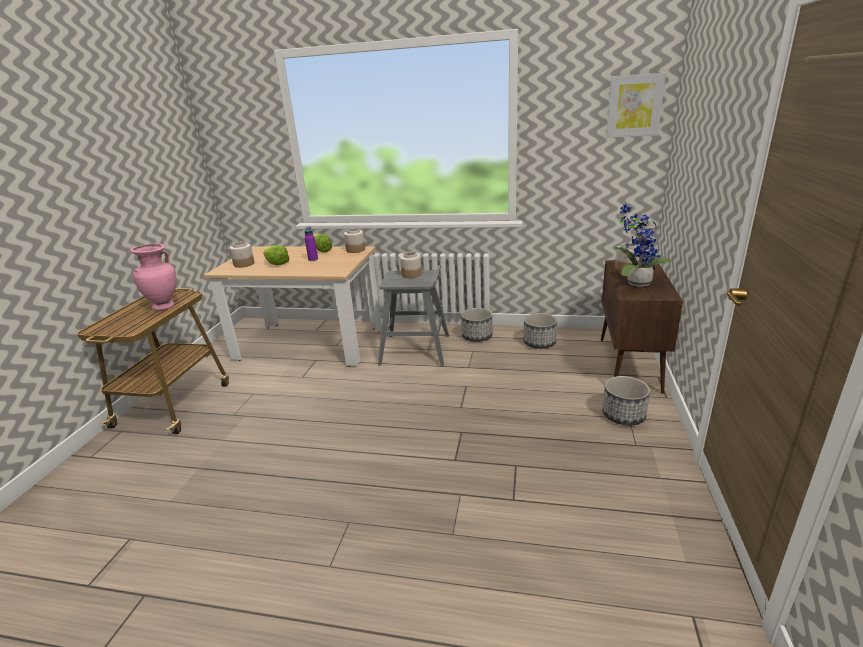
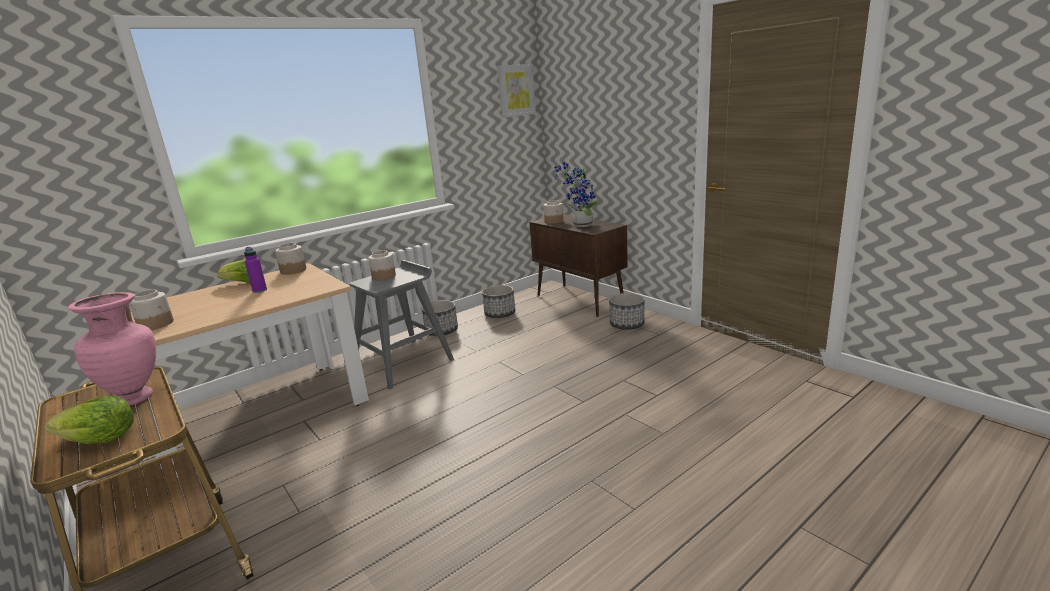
camera: 50 degrees left, 5 degrees down
(276, 263) = (213, 308): lettuce -> lettuce (100, 439)

